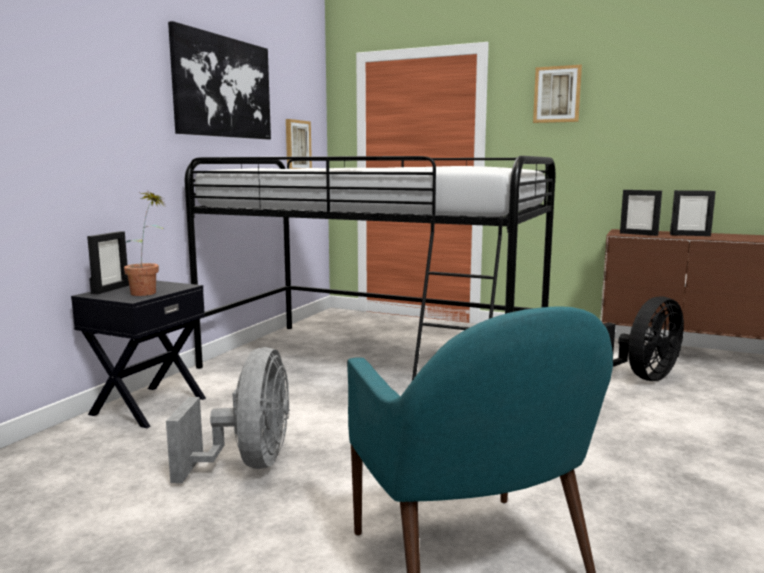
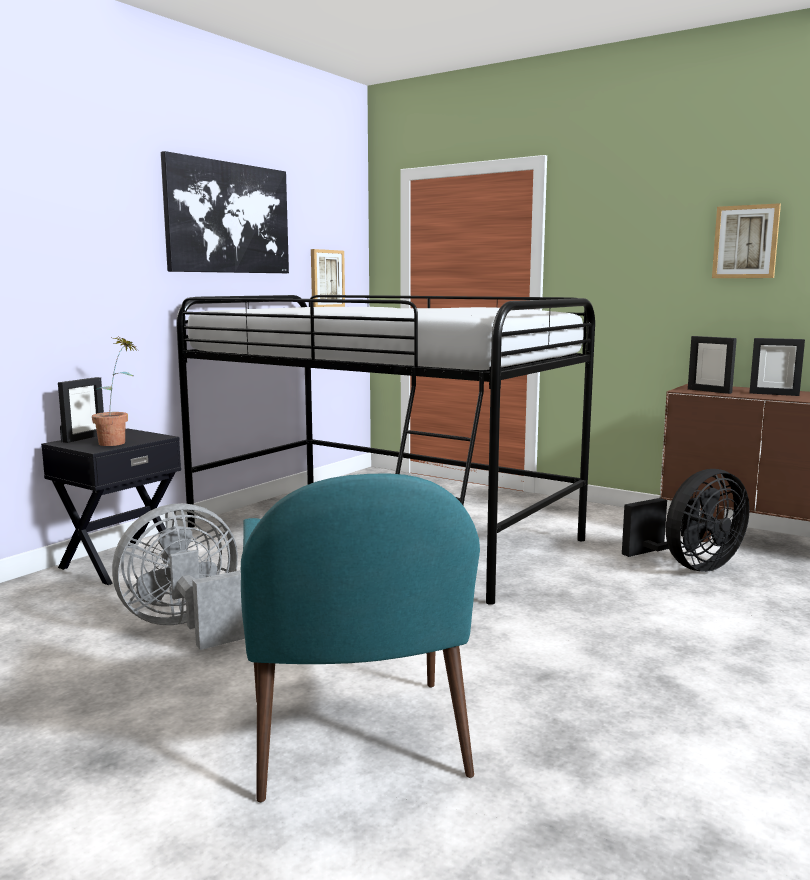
camera: 10 degrees right, 0 degrees up
(248, 463) = (190, 627): grey fan -> grey fan turned 135 degrees counterclockwise
(557, 94) = (625, 218): picture -> picture (746, 242)

